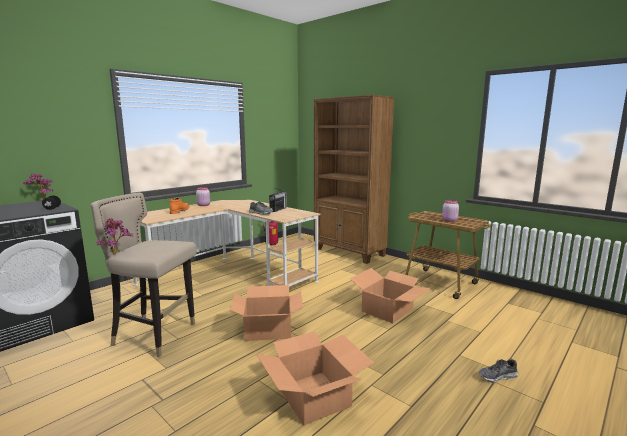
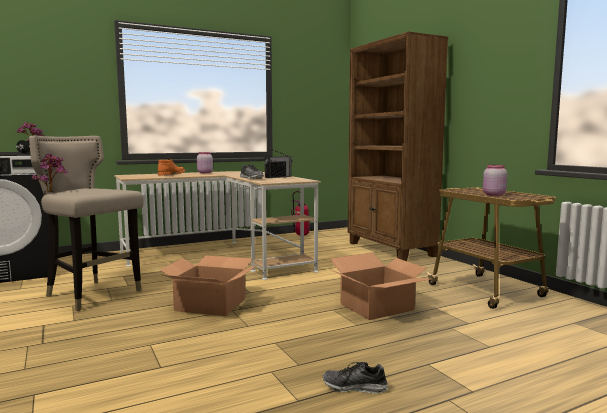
camera: 20 degrees right, 5 degrees down
(314, 396) = (192, 369): cardboard box -> none
(497, 376) = (460, 395): shoe -> shoe (355, 387)

